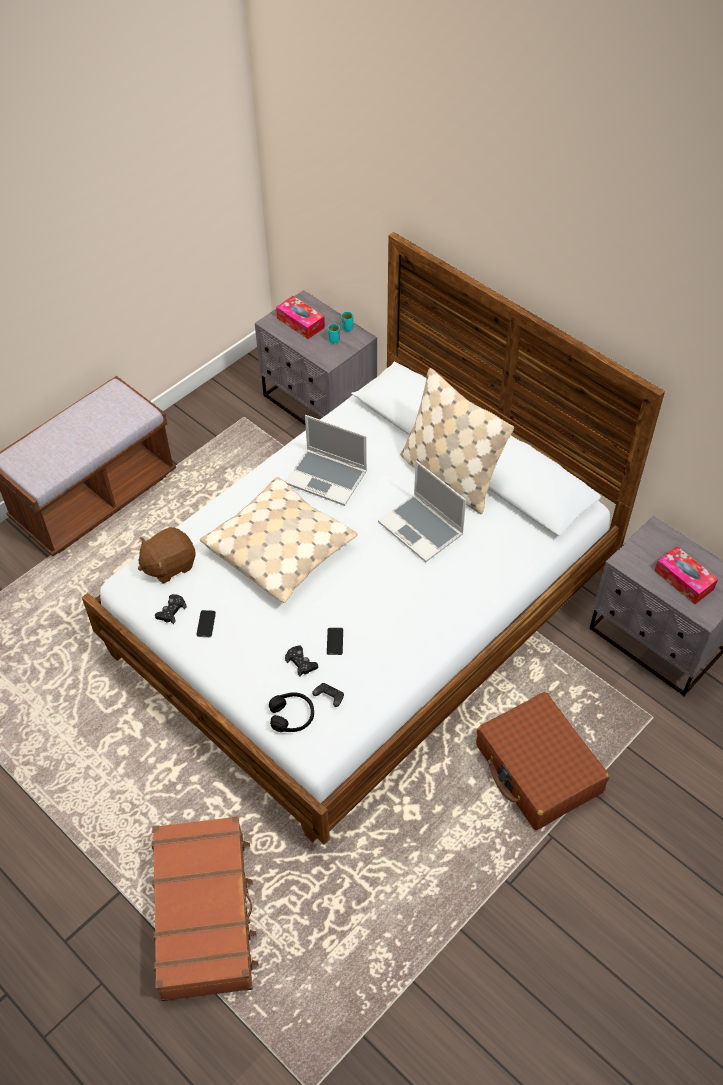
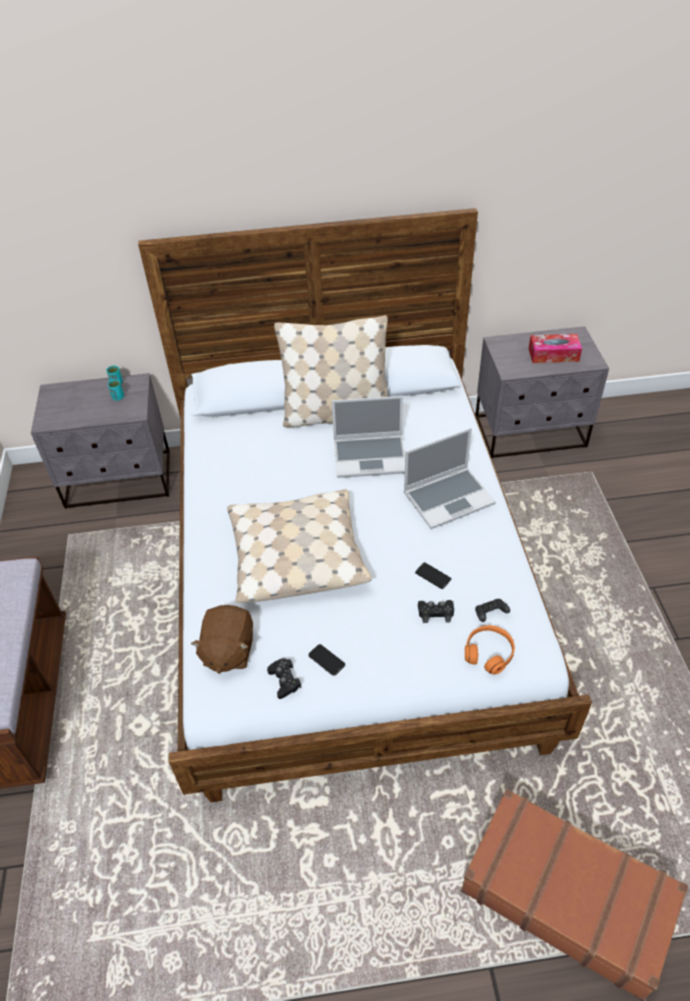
camera: 50 degrees left, 5 degrees down
(292, 716) = (489, 652): black headphones -> orange headphones
(300, 323) = (72, 405): tissue box -> none
(327, 478) = (255, 482): laptop -> laptop (449, 498)
(538, 769) = (588, 559): brown suitcase -> none

